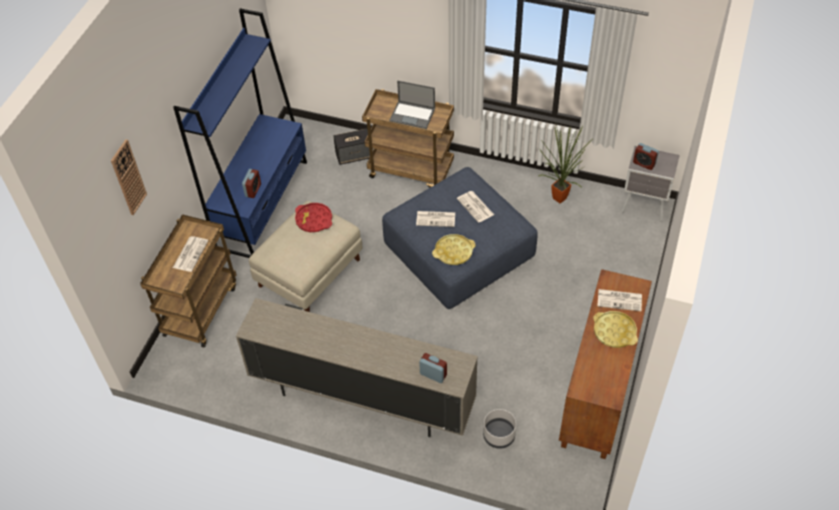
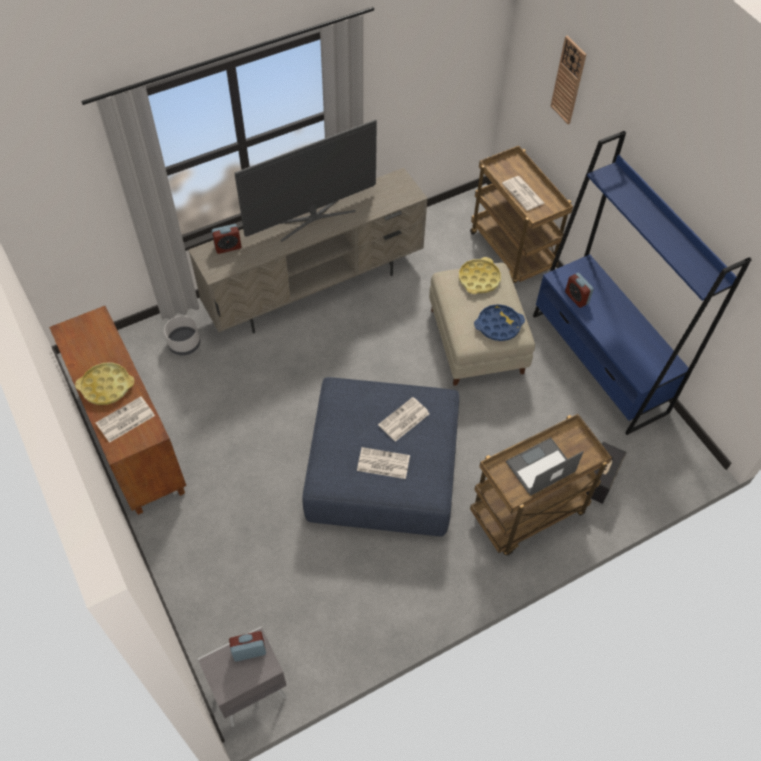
camera: 130 degrees right, 5 degrees up
(314, 220) = (498, 325): red tray -> blue tray
(348, 349) = (312, 217): none -> television
(453, 252) = (350, 401): yellow tray -> yellow tray (479, 279)
(558, 197) = (353, 618): potted plant -> none

